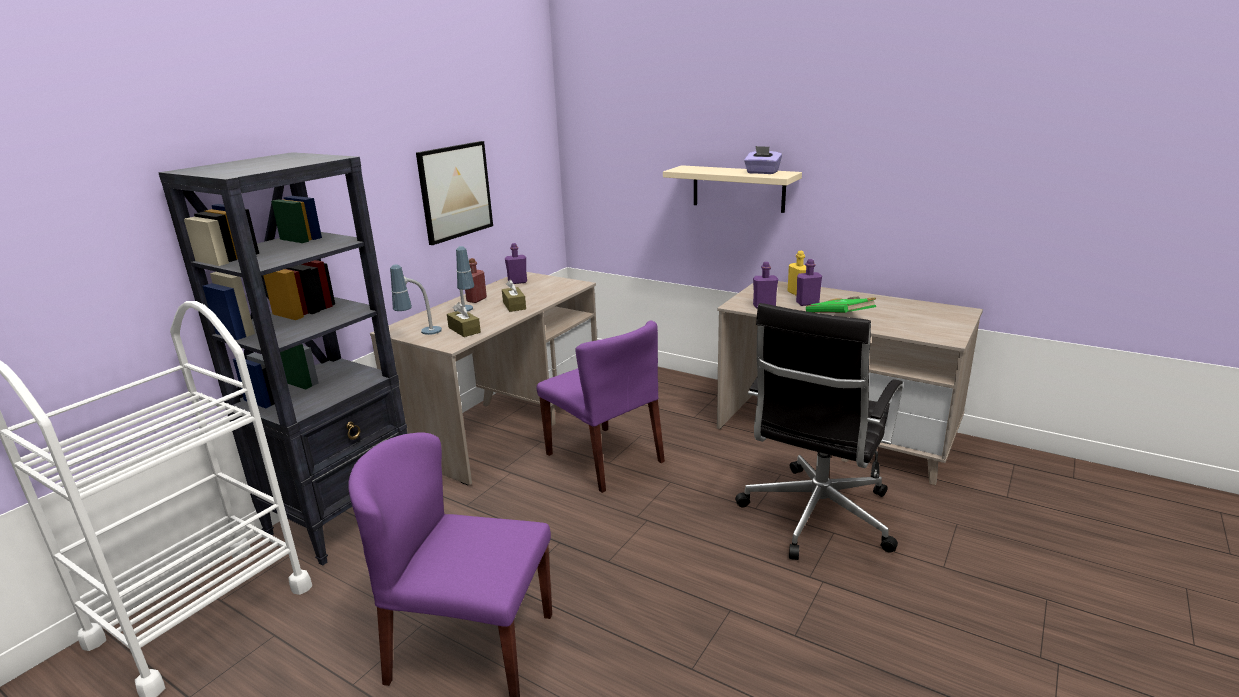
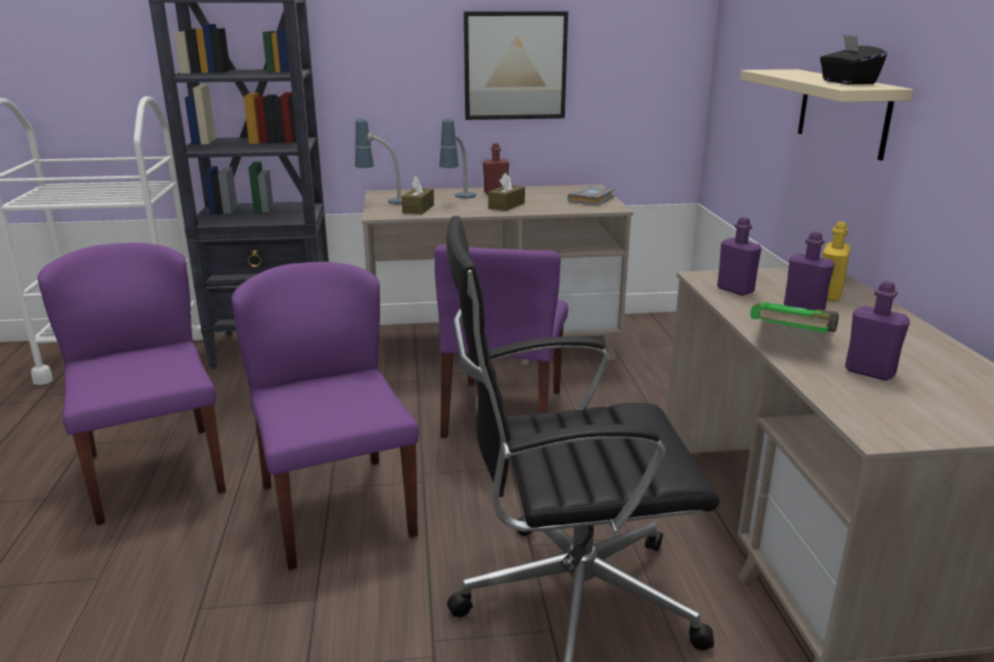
camera: 50 degrees right, 0 degrees up
(517, 282) = (568, 191): purple bottle -> purple bottle (869, 372)
(551, 283) = (592, 200): none -> grey book
(637, 567) = (336, 509): none -> purple chair
(762, 172) = (847, 82): purple tissue box -> black tissue box

